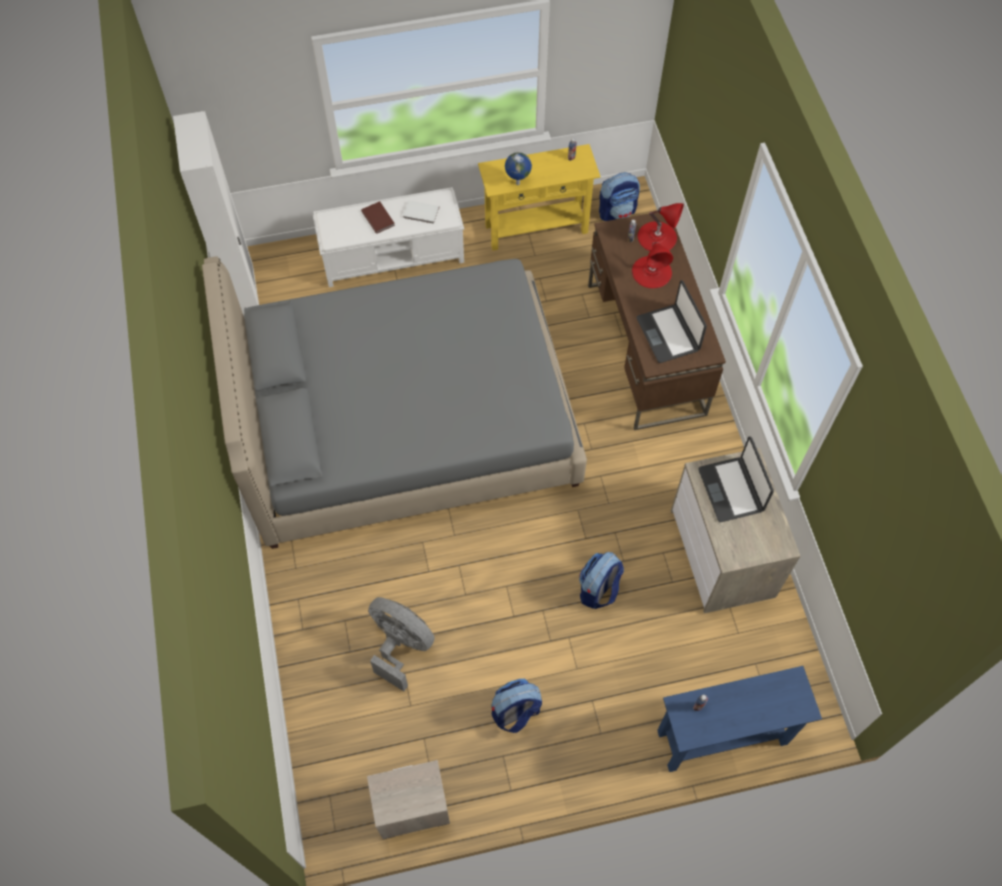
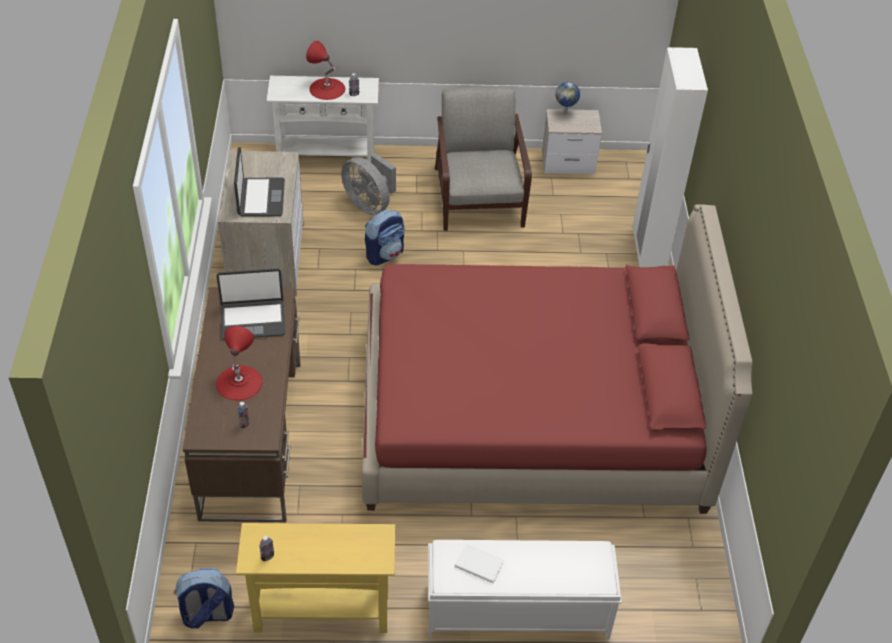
camera: 170 degrees left, 15 degrees down
(244, 296) = (710, 594): white wardrobe -> white wardrobe (648, 252)
(378, 218) = (535, 569): brown book -> none
(400, 645) = (563, 249): grey fan -> grey fan (369, 204)
(406, 422) = (531, 416): grey bed -> red bed
(515, 713) = (478, 196): backpack -> grey armchair
(517, 183) = (351, 533): globe -> globe (565, 113)
(657, 236) = (213, 419): red table lamp -> red table lamp (327, 88)
(668, 334) = (253, 320): laptop -> laptop turned 90 degrees clockwise
(722, 737) = (326, 158): blue console table -> white console table

